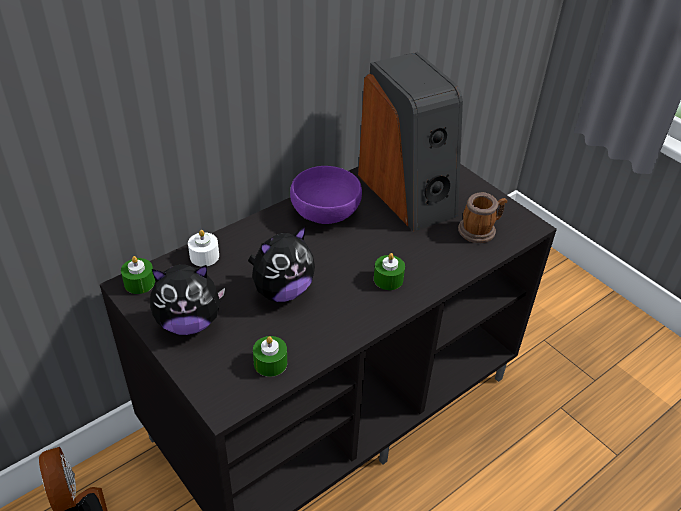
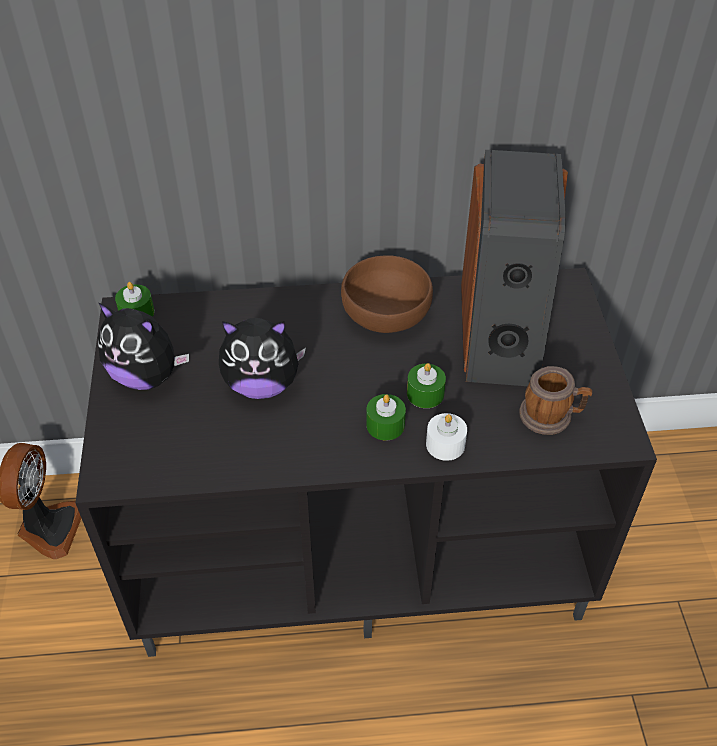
camera: 35 degrees right, 5 degrees up
(204, 256) = (218, 311): white candle -> white candle (445, 444)
(270, 363) = (184, 456): green candle -> green candle (425, 394)
(326, 211) = (387, 315): purple bowl -> brown bowl

